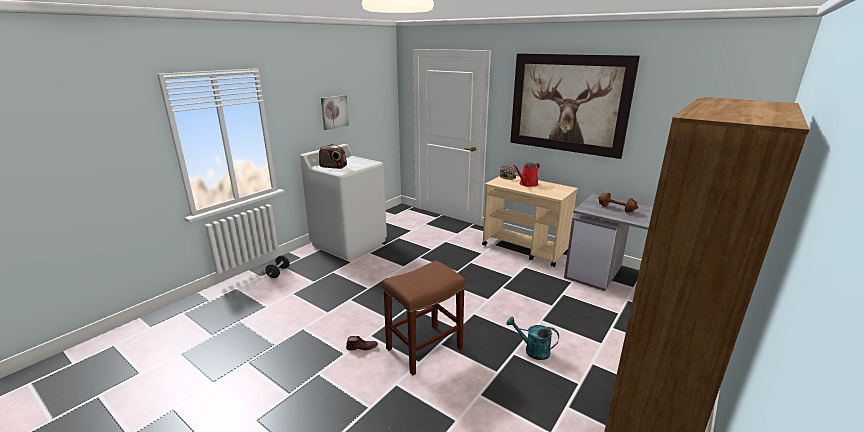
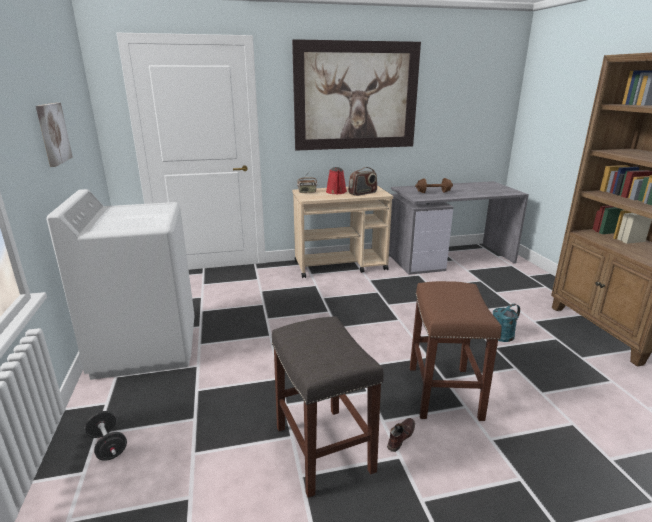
camera: 50 degrees left, 0 degrees up
(328, 325) = (322, 448): none -> grey stool
(333, 167) = (123, 223): radio -> radio (362, 193)

